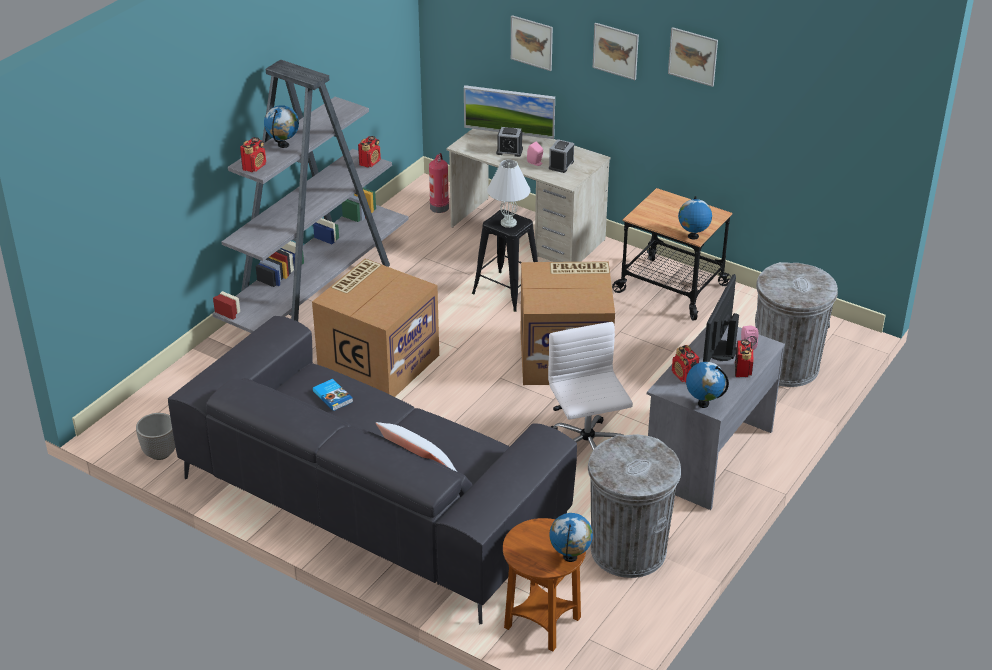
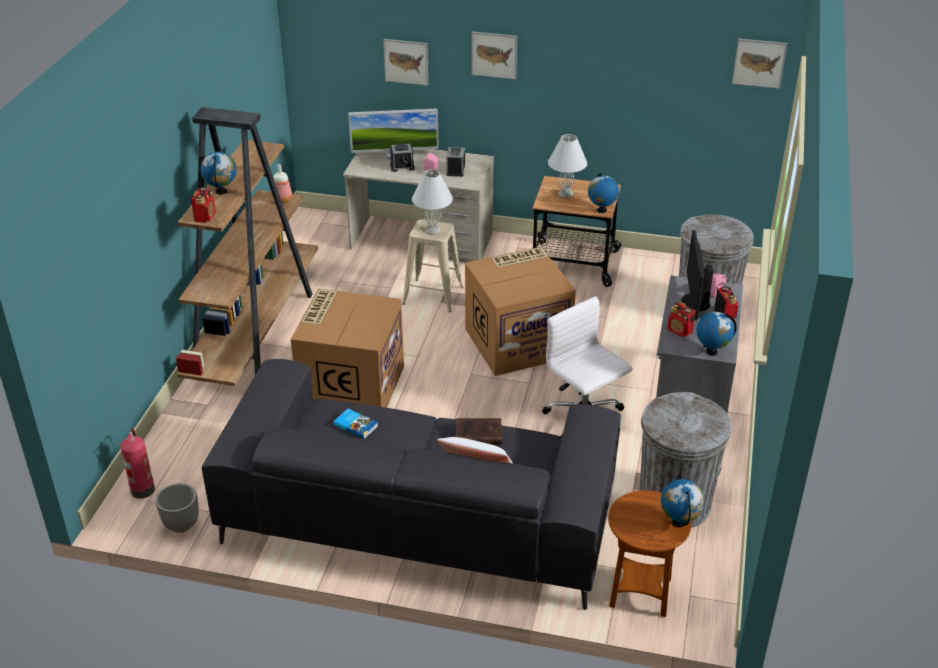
camera: 20 degrees left, 0 degrees up
(316, 291) = (255, 332): grey bookcase -> brown bookcase
(370, 162) = (282, 199): radio -> bottle
(439, 207) = (329, 233): fire extinguisher -> fire extinguisher (142, 489)
(440, 431) = (477, 434): none -> brown book
(507, 291) = (433, 296): black stool -> beige stool
(667, 211) = (566, 193): none -> white table lamp
(693, 56) = (573, 47): picture -> picture (759, 63)

